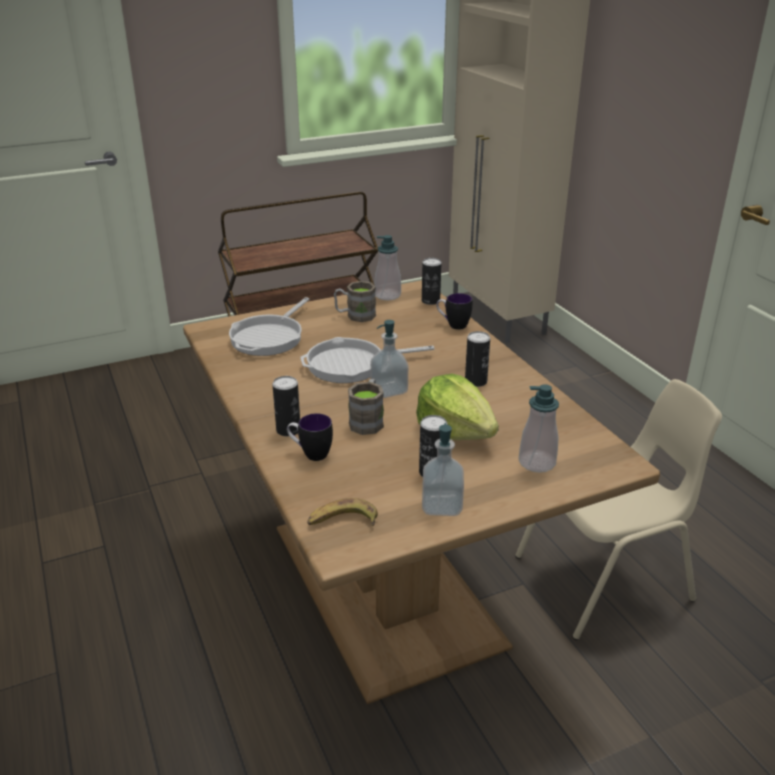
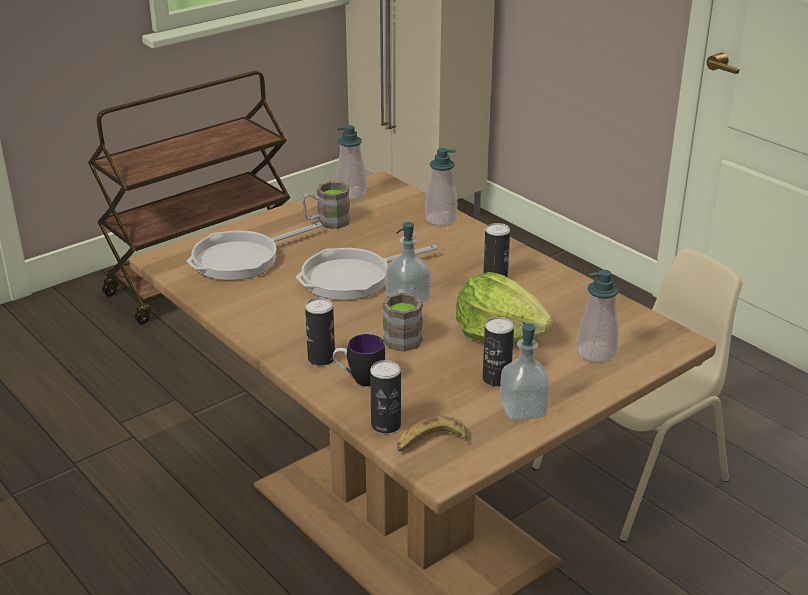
camera: 15 degrees left, 0 degrees up
(269, 337) = (242, 259): frying pan -> frying pan turned 45 degrees clockwise
(430, 301) = (402, 195): can -> can (386, 425)
(453, 325) = (441, 219): mug -> soap dispenser

